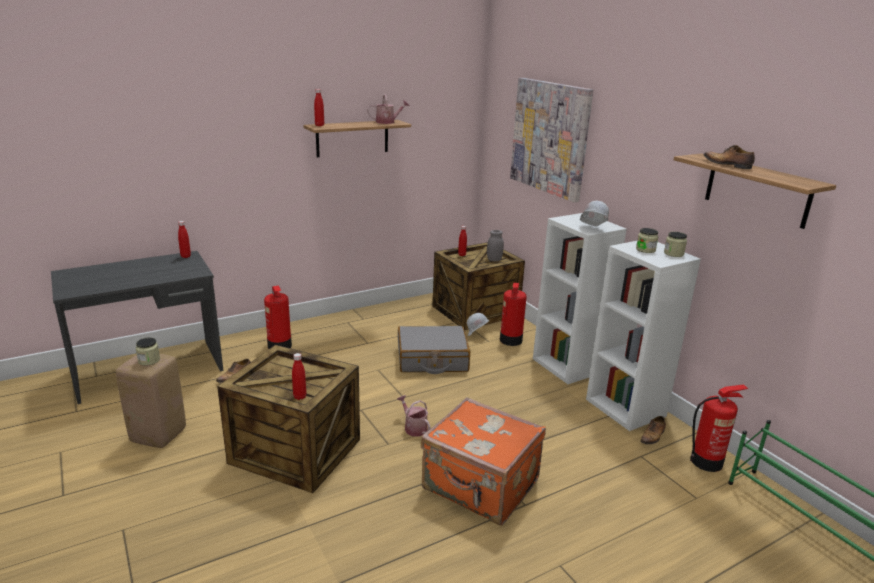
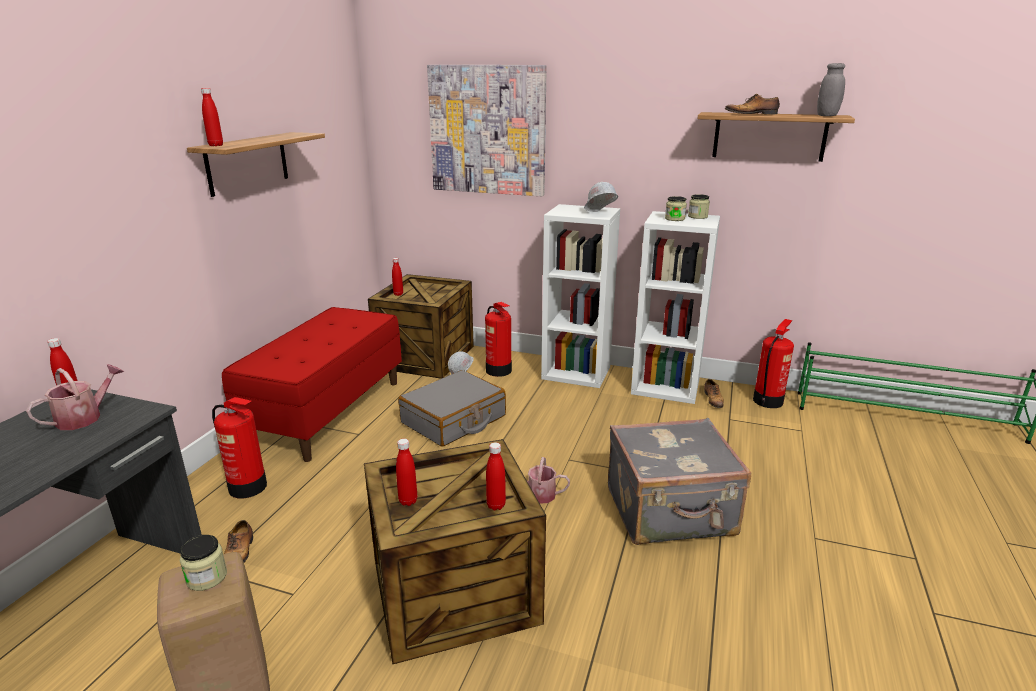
camera: 40 degrees left, 0 degrees up
(267, 373) = (408, 501): none -> red bottle
(369, 322) = (327, 412): none -> red bench
(388, 122) = (291, 134): watering can -> watering can (85, 417)
(480, 486) = (671, 513): orange suitcase -> grey suitcase
(494, 260) = (438, 289): grey jar -> grey jar (827, 115)

